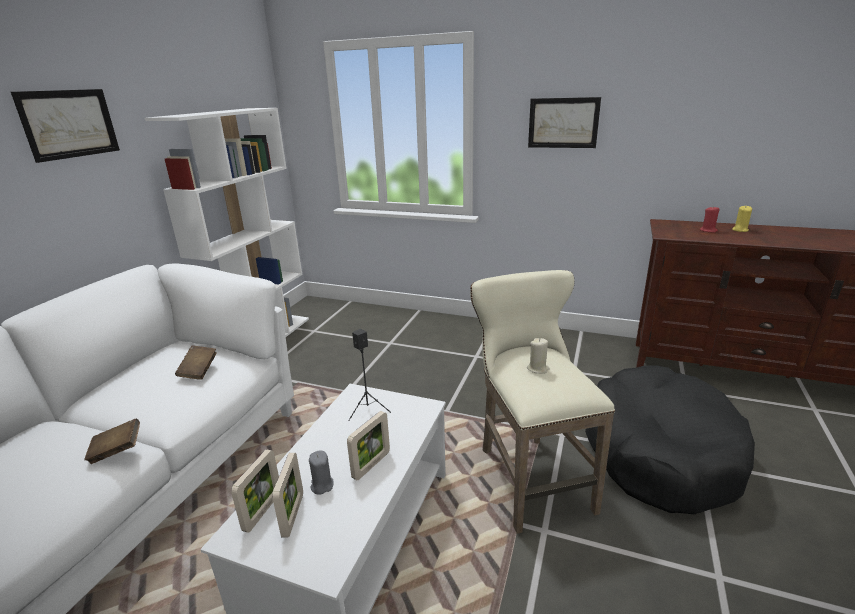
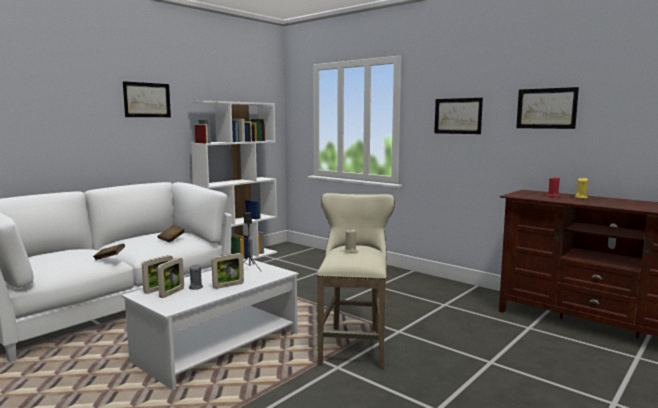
camera: 20 degrees right, 15 degrees down
(659, 451) = (465, 351): black dog bed -> none
(690, 113) = (546, 108): none -> picture

